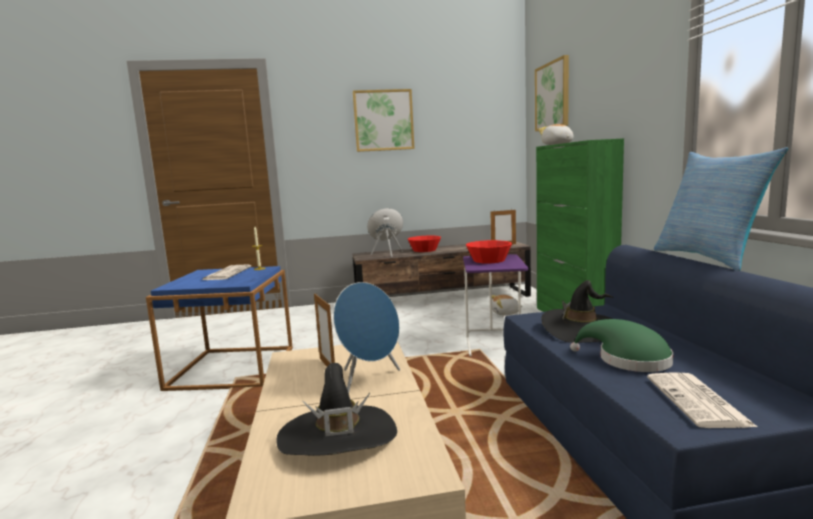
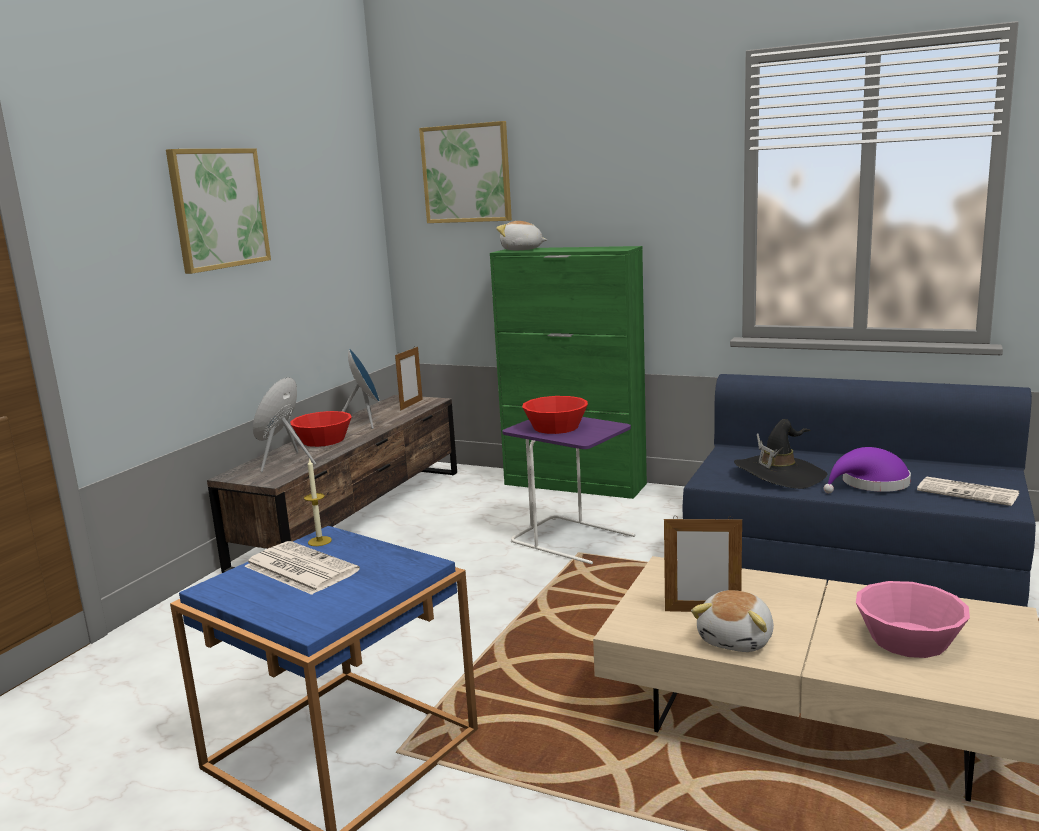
camera: 55 degrees left, 5 degrees up
(338, 437) = (909, 639): black hat -> pink bowl
(369, 380) = (774, 597): blue speaker -> blue speaker (365, 422)
(505, 313) = (489, 503): plush toy -> plush toy (737, 639)
(628, 360) = (870, 484): green hat -> purple hat
(709, 258) = (831, 374): pillow -> none

